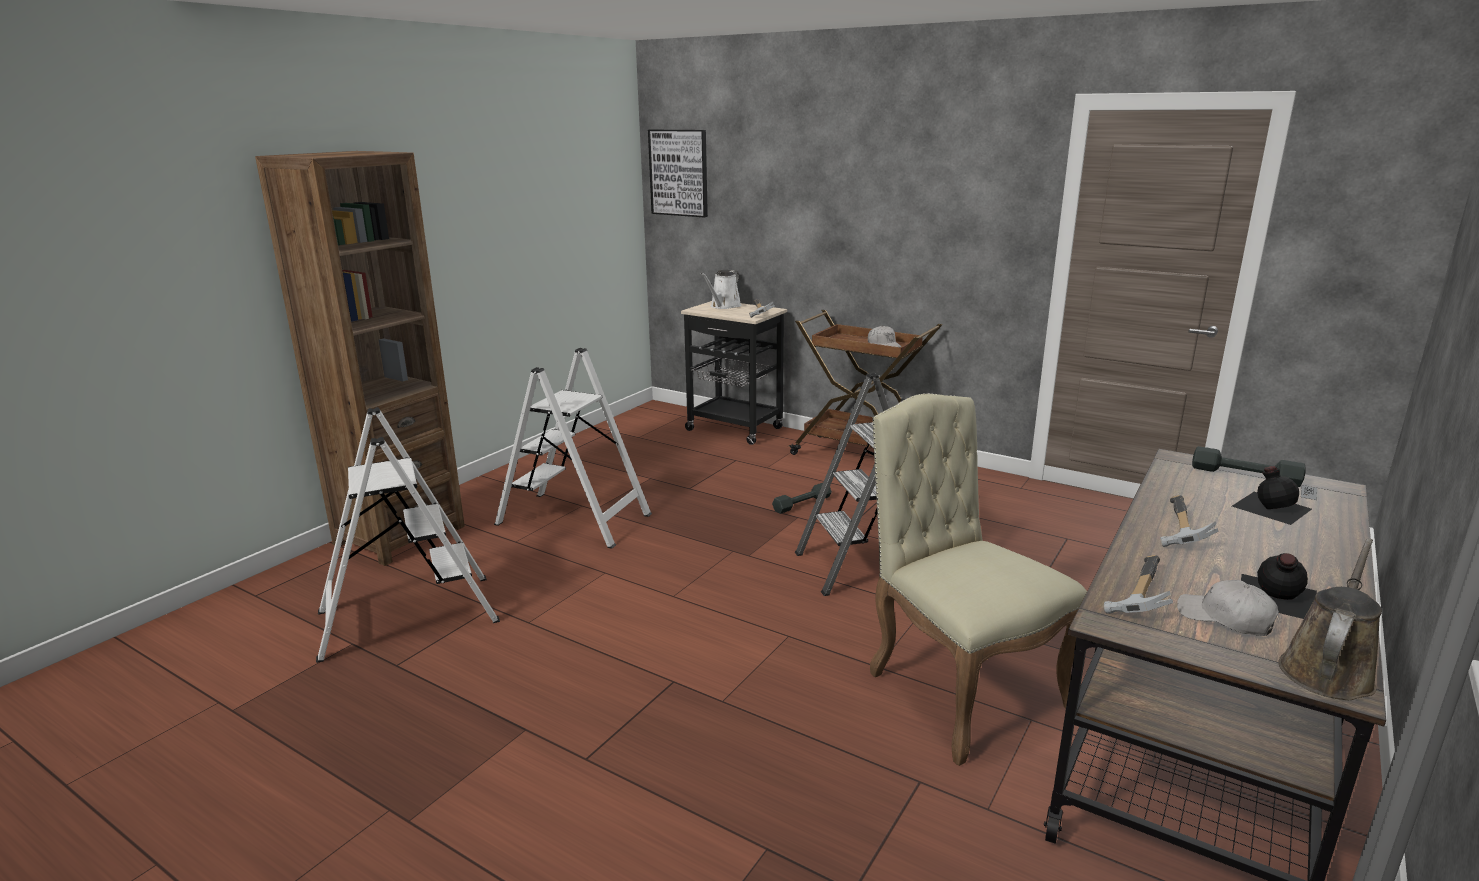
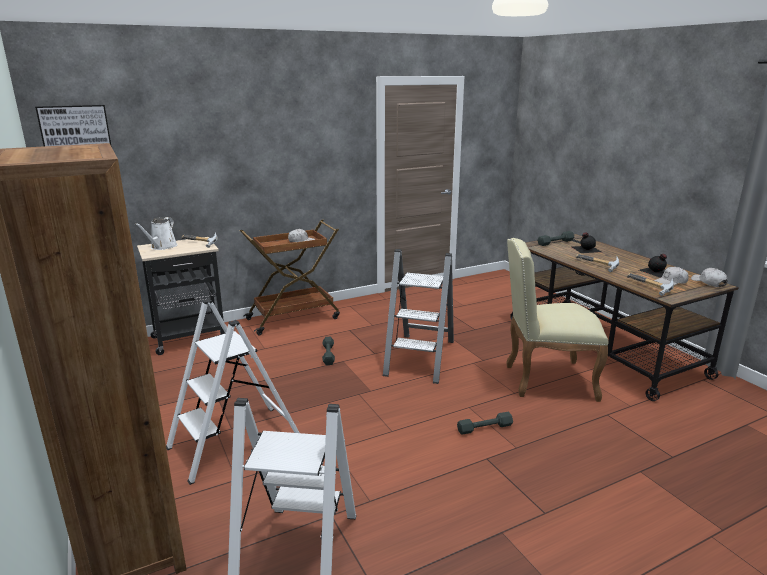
camera: 60 degrees left, 0 degrees up
(724, 306) = (162, 247): white watering can -> white watering can turned 45 degrees clockwise
(746, 662) = (484, 428): none -> grey dumbbell
(1327, 670) = (708, 282): brown watering can -> white cap

